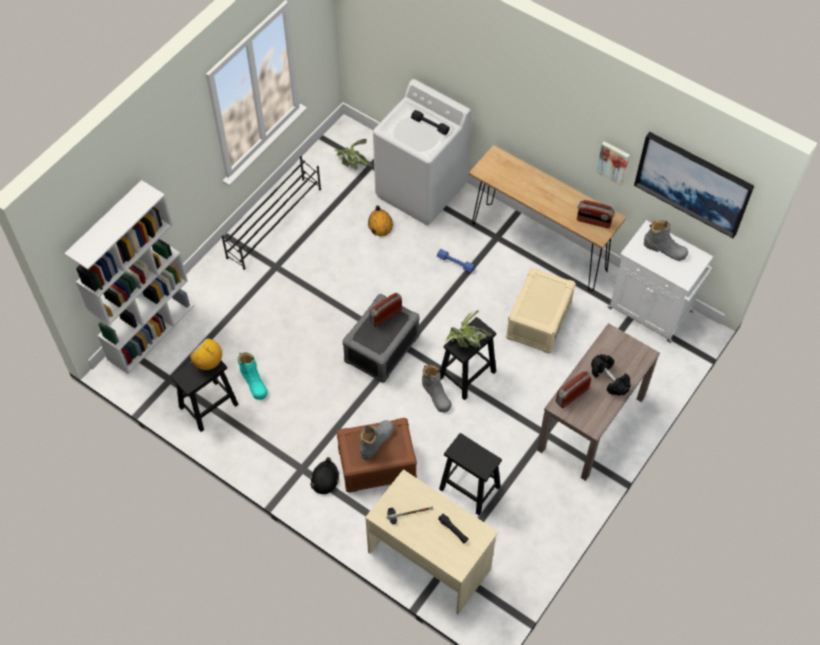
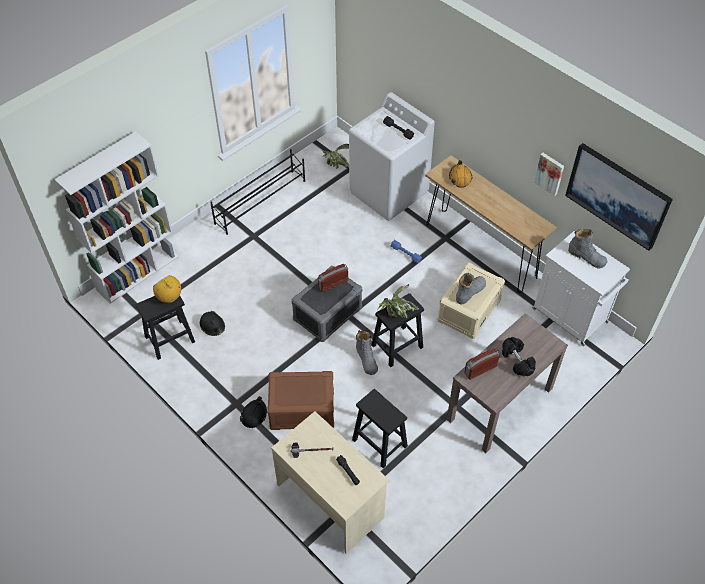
camera: 10 degrees right, 5 degrees down
(254, 382) = (212, 326): turquoise boot -> black hard hat
(376, 441) = (301, 387): grey boot -> grey boot (470, 292)
(380, 224) = (348, 214): orange hard hat -> orange hard hat (460, 177)
(593, 221) = (527, 227): radio -> none

